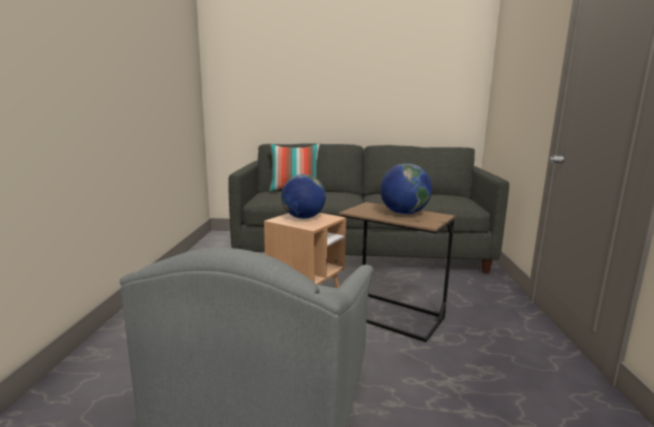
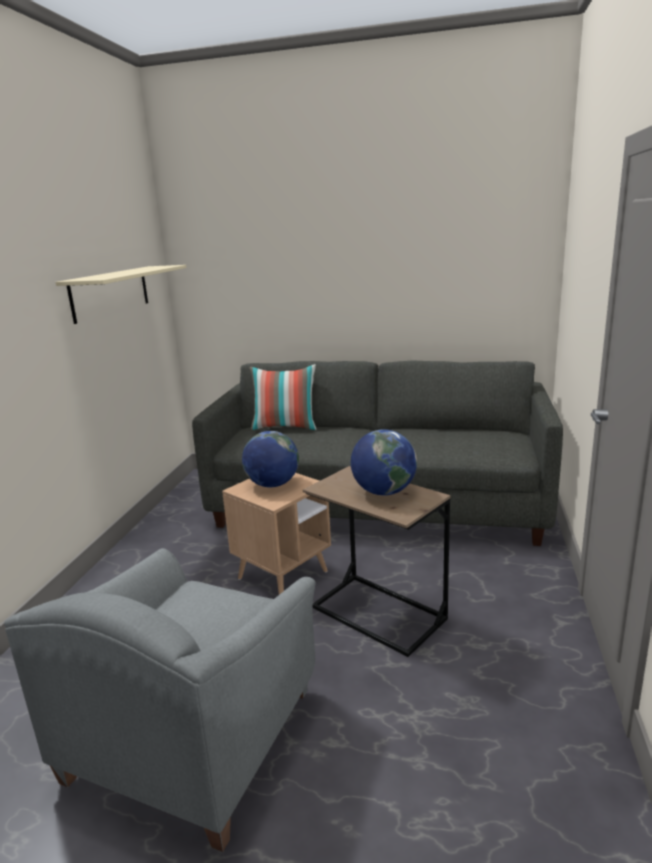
camera: 10 degrees right, 5 degrees up
(166, 73) = (111, 292): none -> beige shelf

